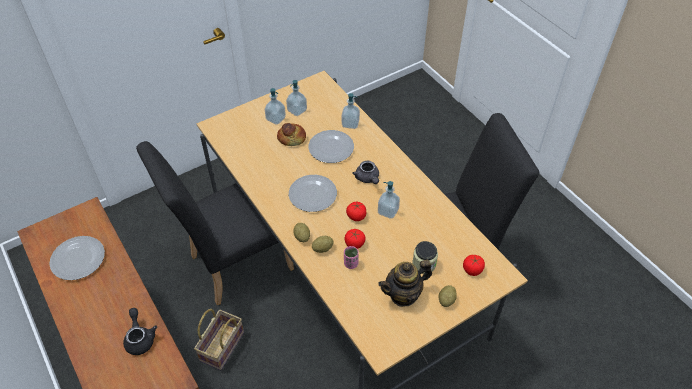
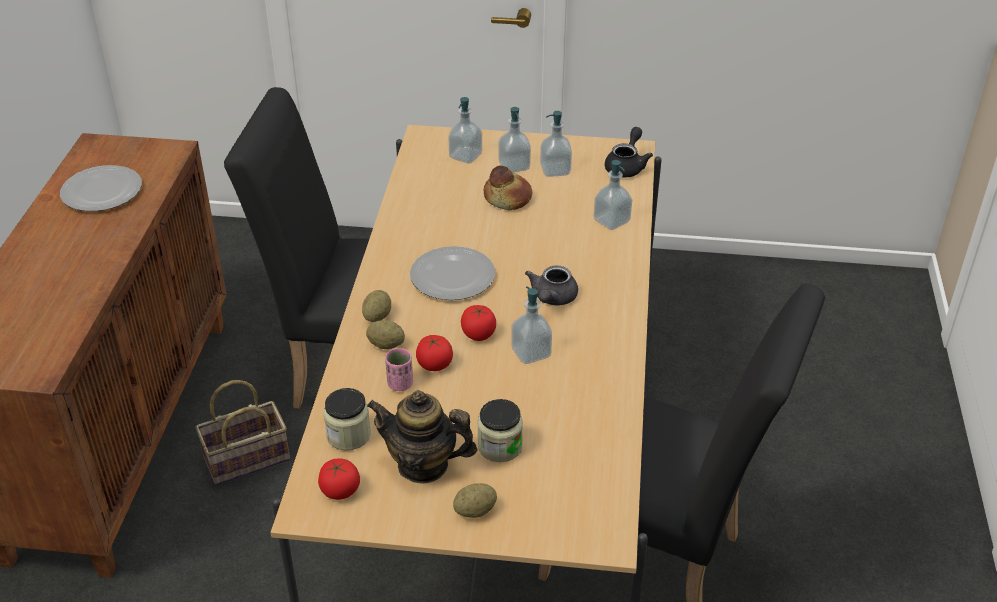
camera: 40 degrees right, 10 degrees down
(140, 338) = (60, 305): black teapot -> black teapot (626, 166)
(246, 126) = (465, 156): none -> soap dispenser
(331, 147) = (548, 235): plate -> none
(357, 304) = (348, 435): none -> jar
(472, 270) = (563, 499): tomato -> tomato (340, 490)

